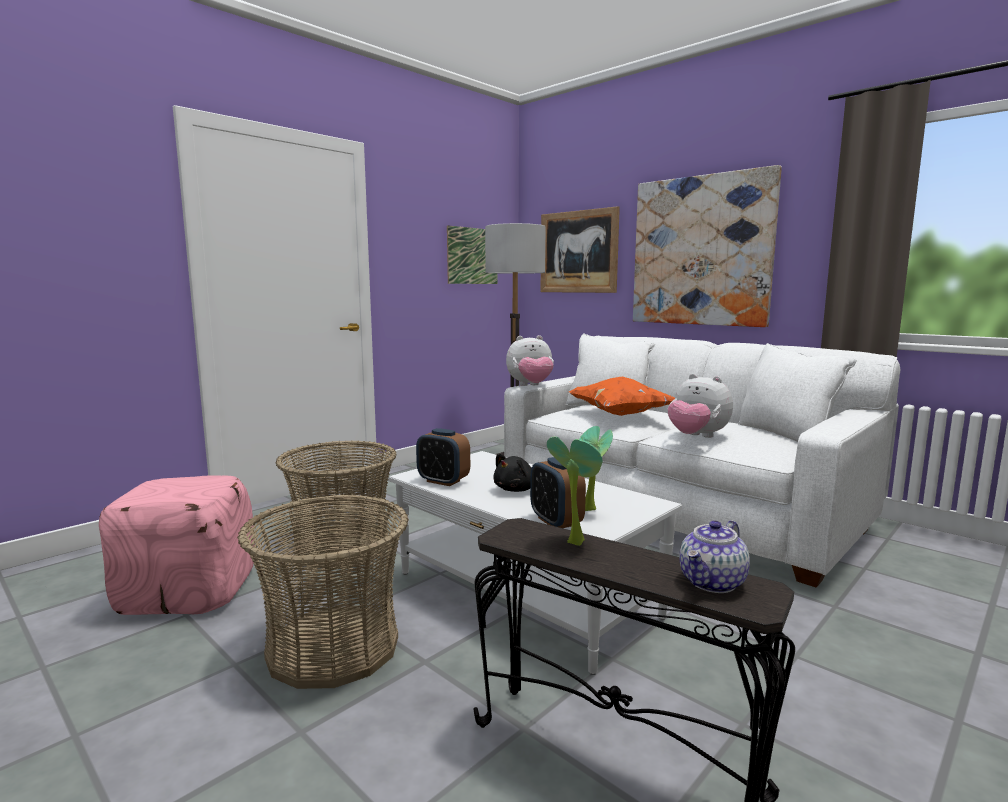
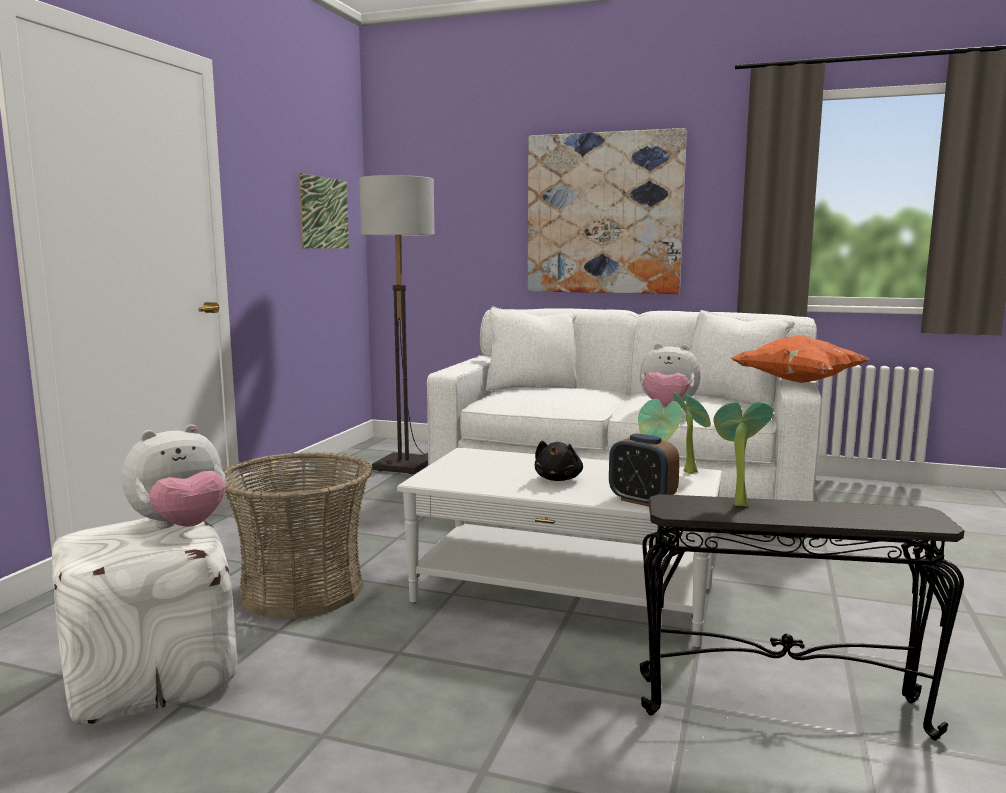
camera: 25 degrees left, 0 degrees up
(188, 591) = (149, 679): pink ottoman -> white ottoman
(333, 647) = (419, 689): basket -> none
(443, 481) = (469, 482): alarm clock -> none
(530, 386) = (455, 370): plush toy -> plush toy (181, 527)
(578, 252) = (451, 211): picture -> none
(619, 414) = (563, 395): orange pillow -> orange pillow (797, 382)
(647, 500) = (690, 471): none -> potted plant
(713, 583) = (884, 514): teapot -> none

